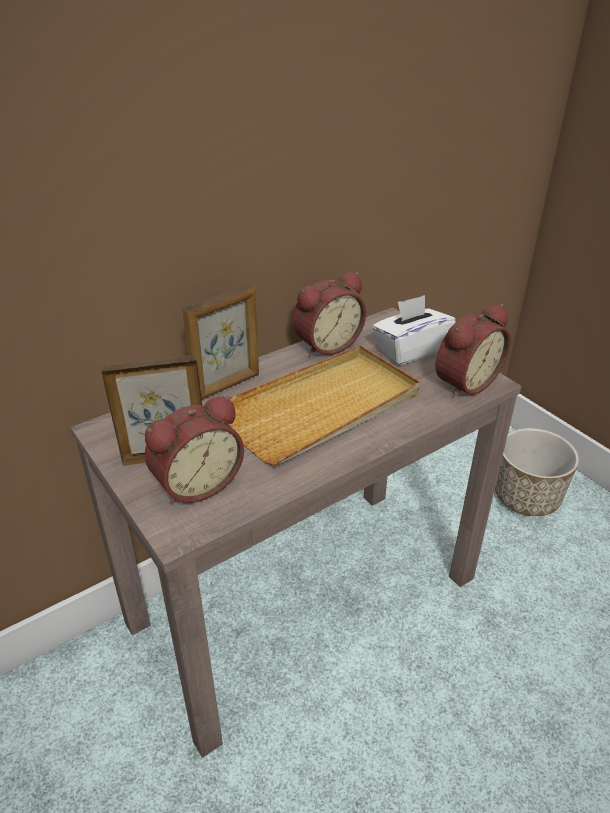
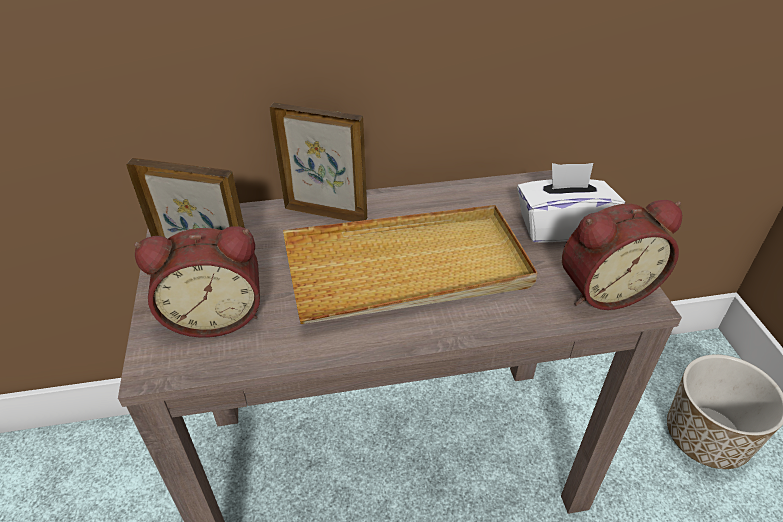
camera: 25 degrees right, 5 degrees up
(227, 386) = (326, 212): picture frame -> picture frame turned 150 degrees counterclockwise
(326, 344) = (465, 193): alarm clock -> none

